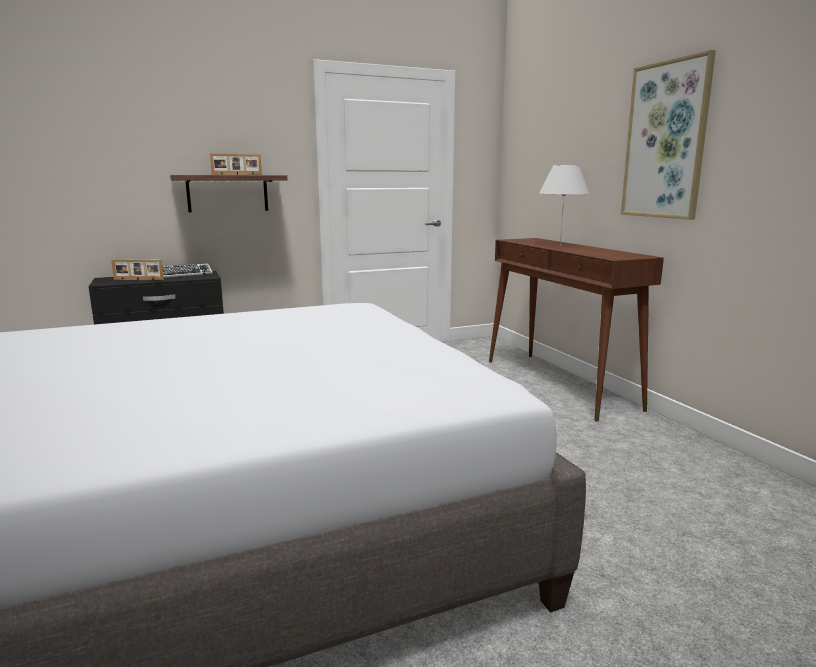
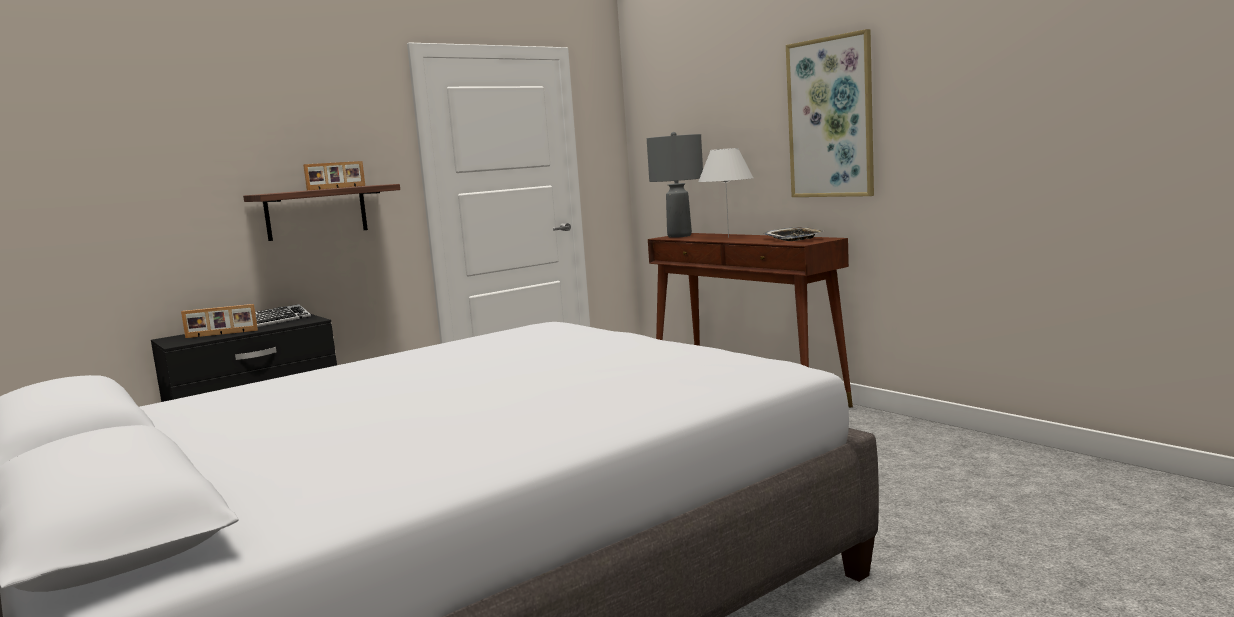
camera: 15 degrees left, 5 degrees down
(523, 240) = (679, 236): none -> grey table lamp
(613, 253) = (794, 238): none -> tray

